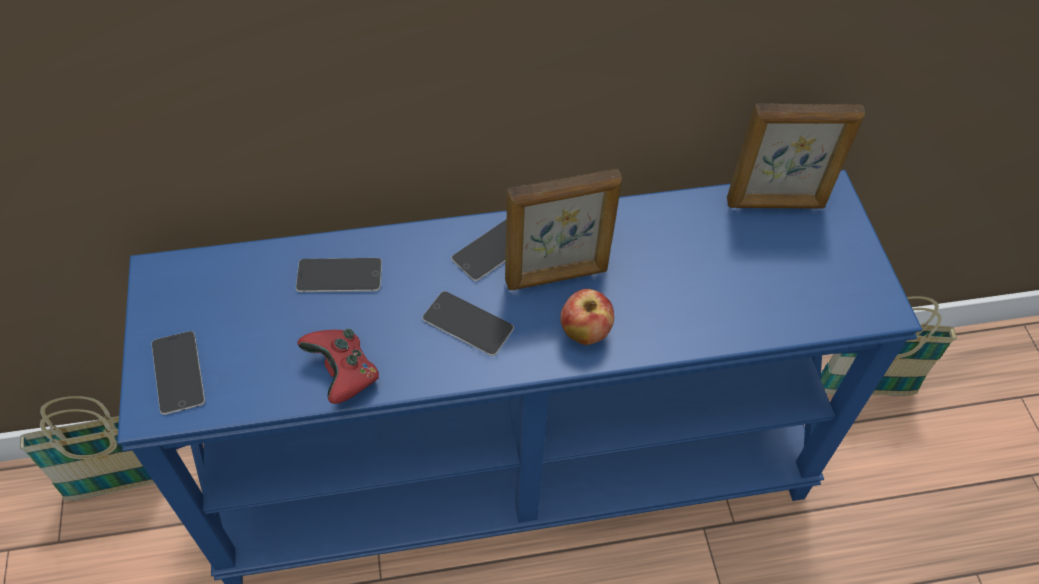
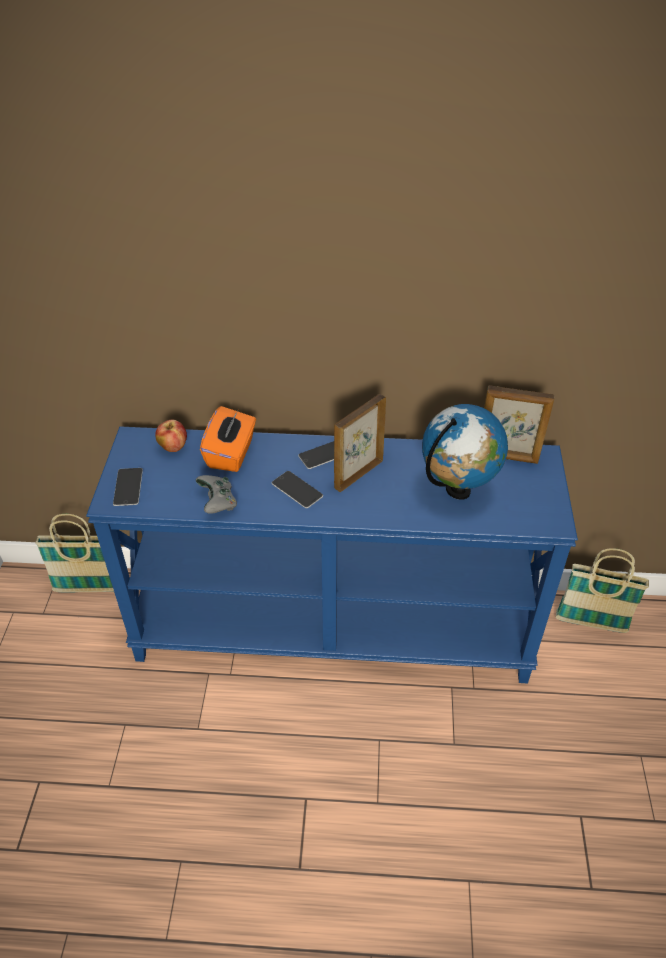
camera: 15 degrees right, 10 degrees down
(339, 275) = (231, 454): phone -> orange tissue box
(343, 374) = (218, 503): red game controller -> grey game controller
(557, 276) = (357, 474): picture frame -> picture frame turned 135 degrees clockwise
(585, 332) = (364, 505): apple -> apple (173, 447)
(721, 277) = (458, 490): none -> globe

